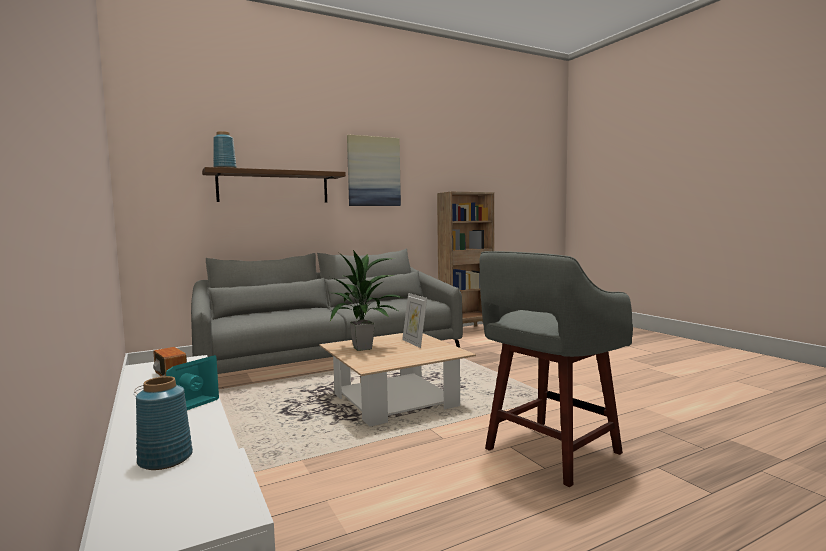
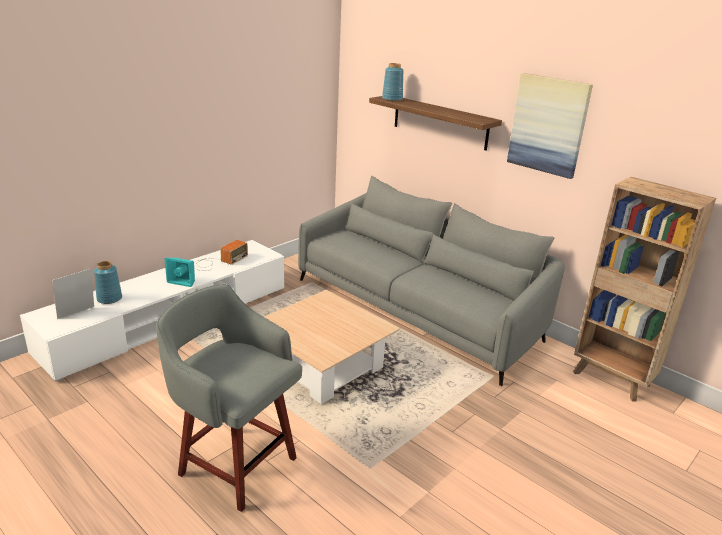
camera: 70 degrees right, 20 degrees up
(363, 348) = (319, 311): potted plant -> none
(414, 343) = (347, 333): picture frame -> picture frame (77, 314)

